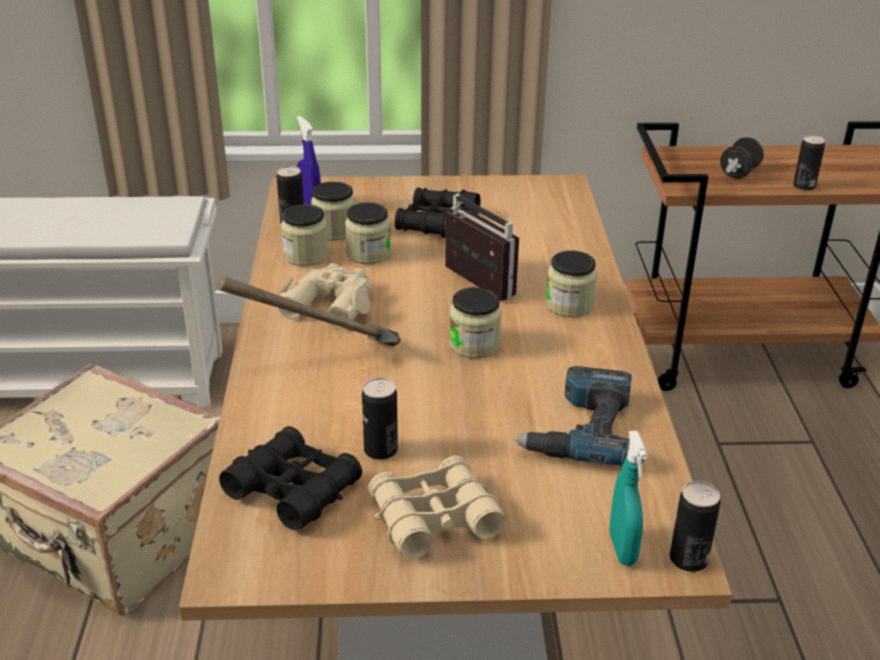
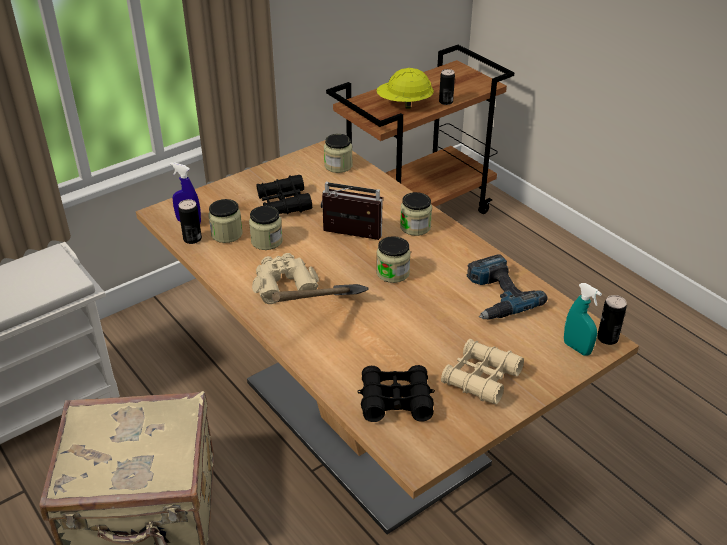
camera: 35 degrees left, 5 degrees up
(306, 255) = (229, 258): jar -> jar (338, 166)
(381, 450) = (414, 356): can -> none
(739, 173) = (404, 104): black dumbbell -> yellow hard hat

